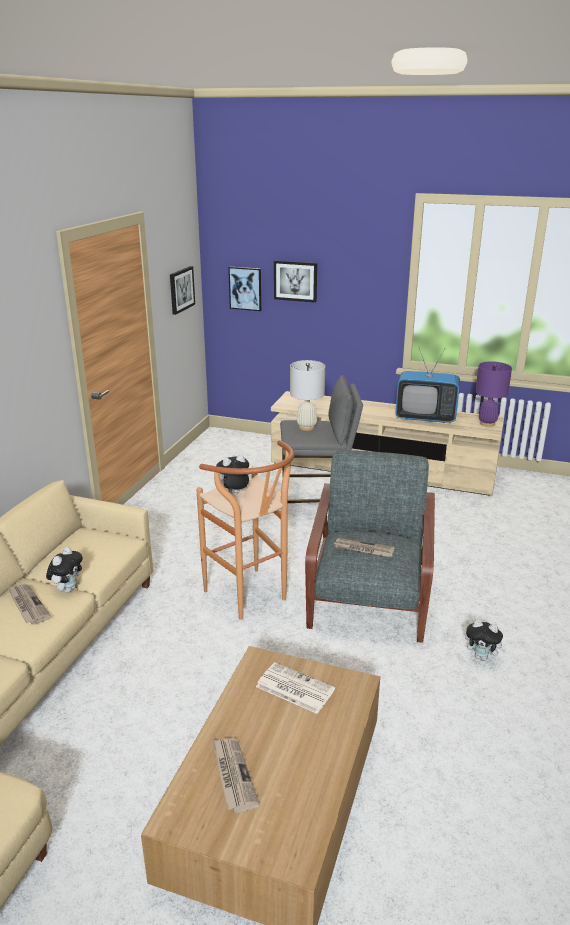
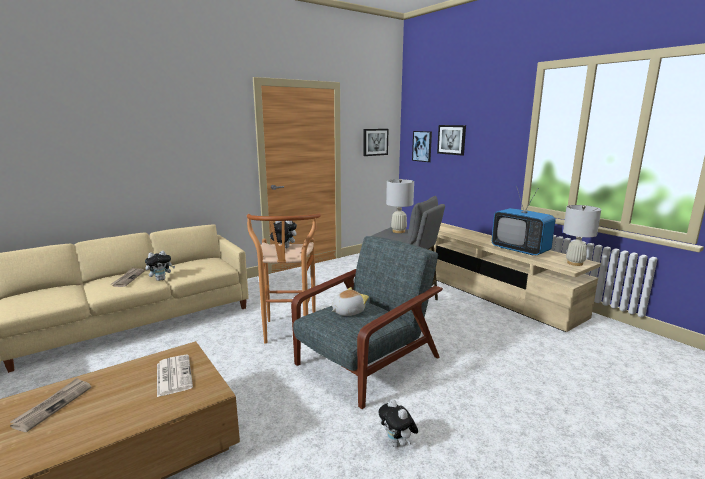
camera: 35 degrees right, 10 degrees down
(363, 549) = (347, 312): newspaper -> plush toy
(487, 423) = (575, 263): purple table lamp -> white table lamp

